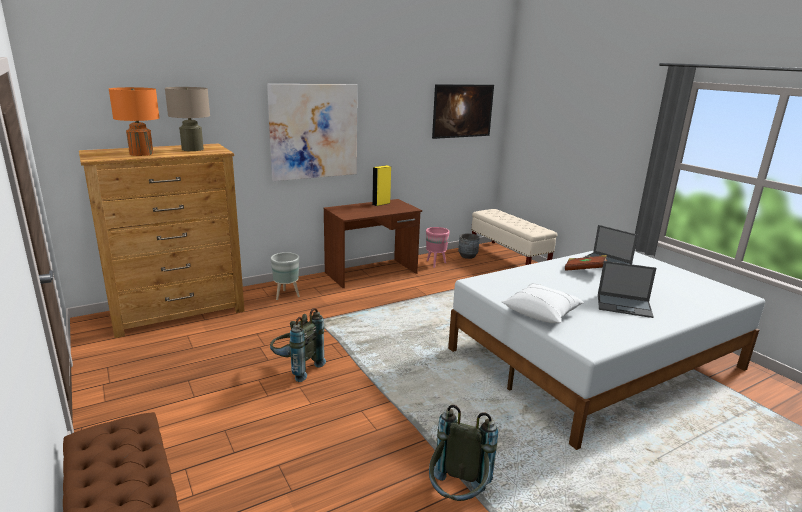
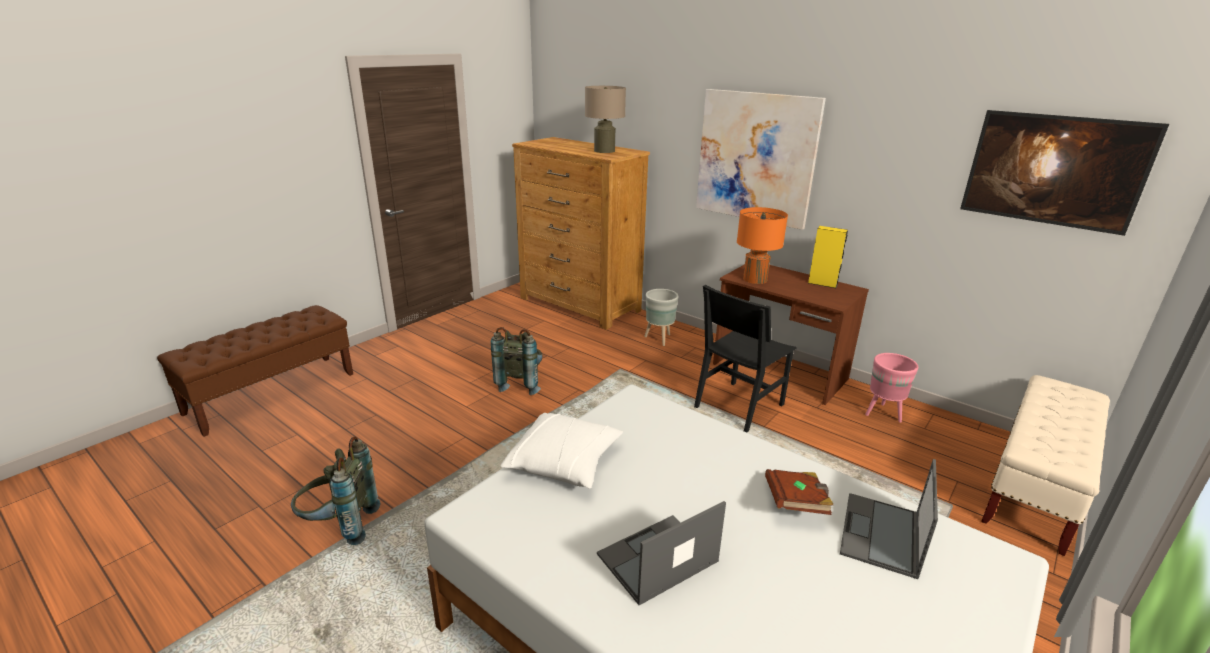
camera: 70 degrees right, 5 degrees up
(141, 153) = (562, 146): orange table lamp -> orange table lamp (755, 279)
(400, 295) = (739, 406): none -> black chair
(467, 256) = (964, 439): grey planter -> none
(624, 306) = (656, 559): laptop -> laptop turned 60 degrees clockwise

